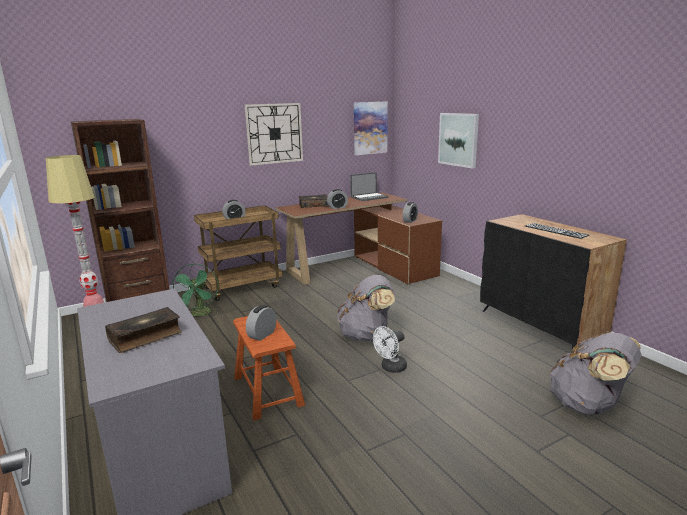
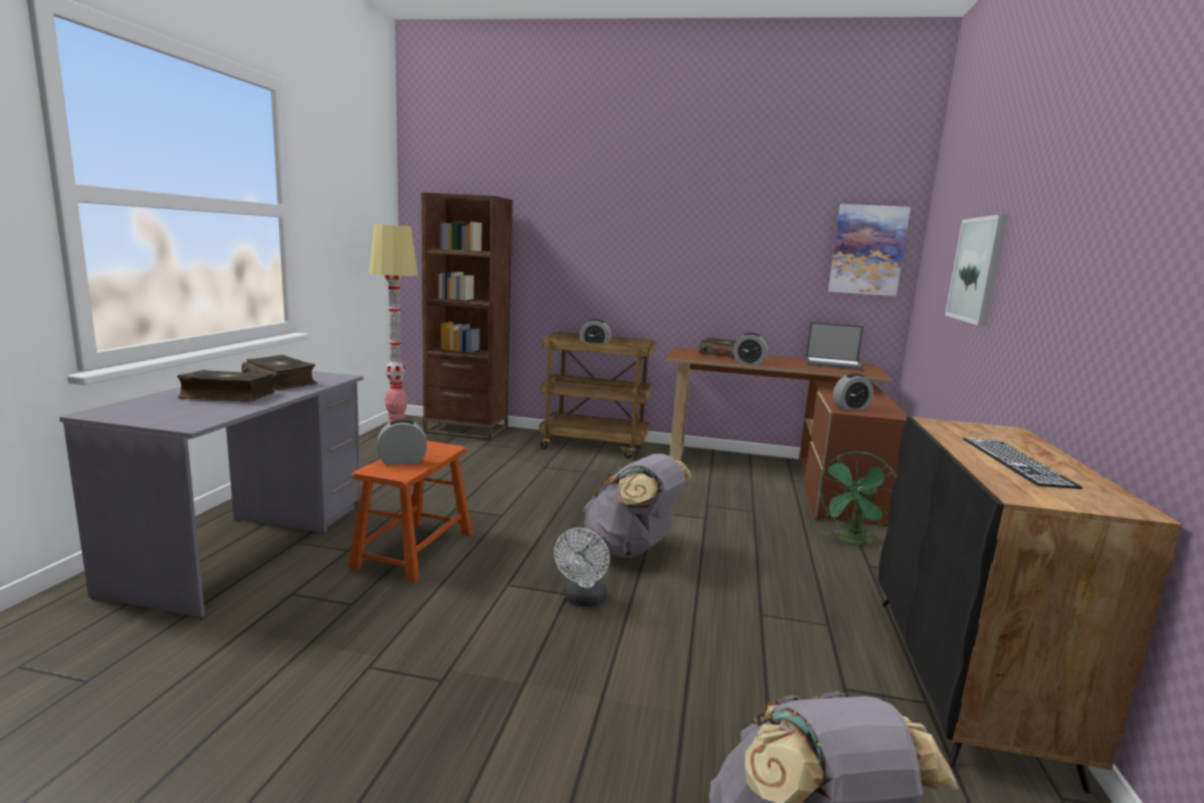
camera: 40 degrees right, 5 degrees down
(139, 313) = (281, 381): none -> book
(200, 314) = (504, 454): green fan -> green fan (852, 542)
(274, 133) = (691, 239): wall clock -> none
(390, 368) = (583, 600): white fan -> white fan turned 75 degrees counterclockwise

